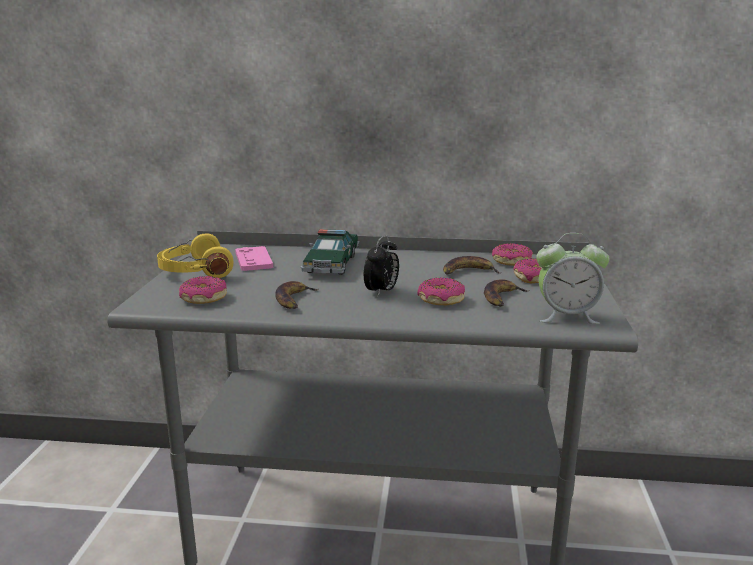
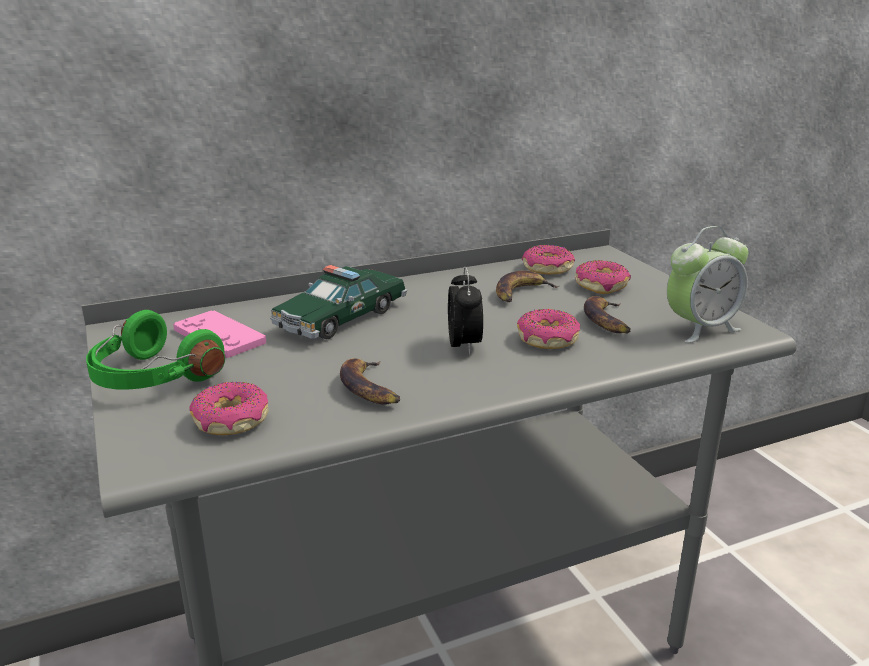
camera: 30 degrees left, 5 degrees up
(194, 272) = (151, 377): yellow headphones -> green headphones
(332, 264) = (341, 318): toy car -> toy car turned 60 degrees clockwise

